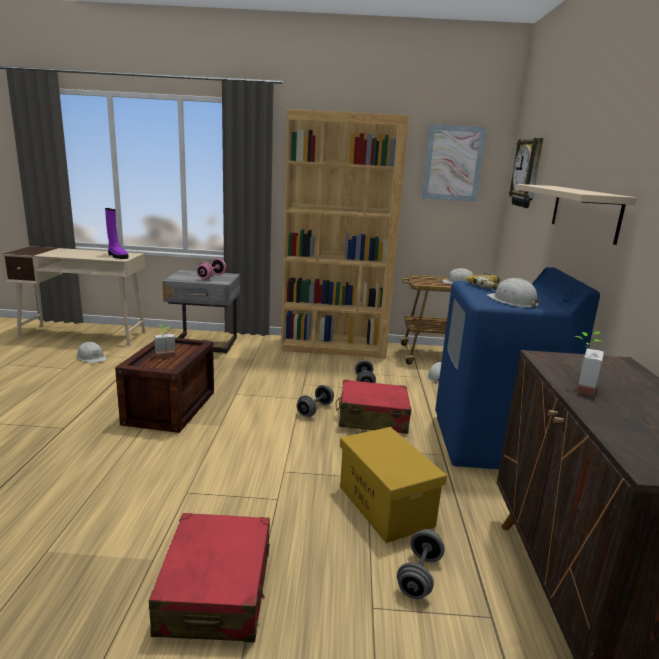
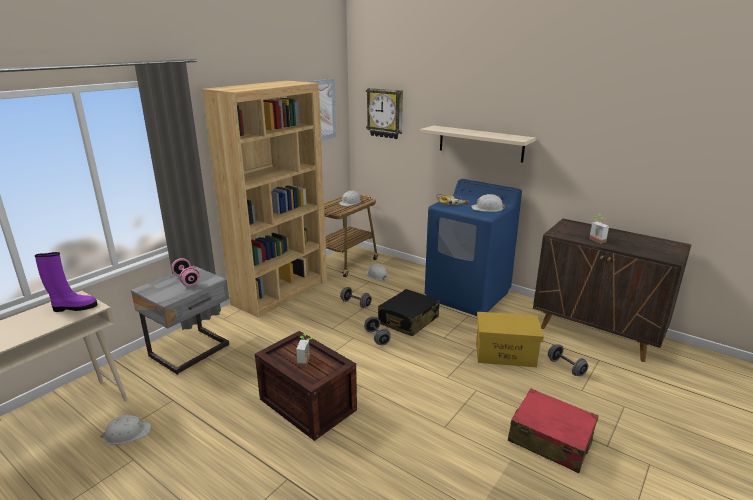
camera: 55 degrees left, 5 degrees up
(372, 418) = (408, 321): red suitcase -> black suitcase

